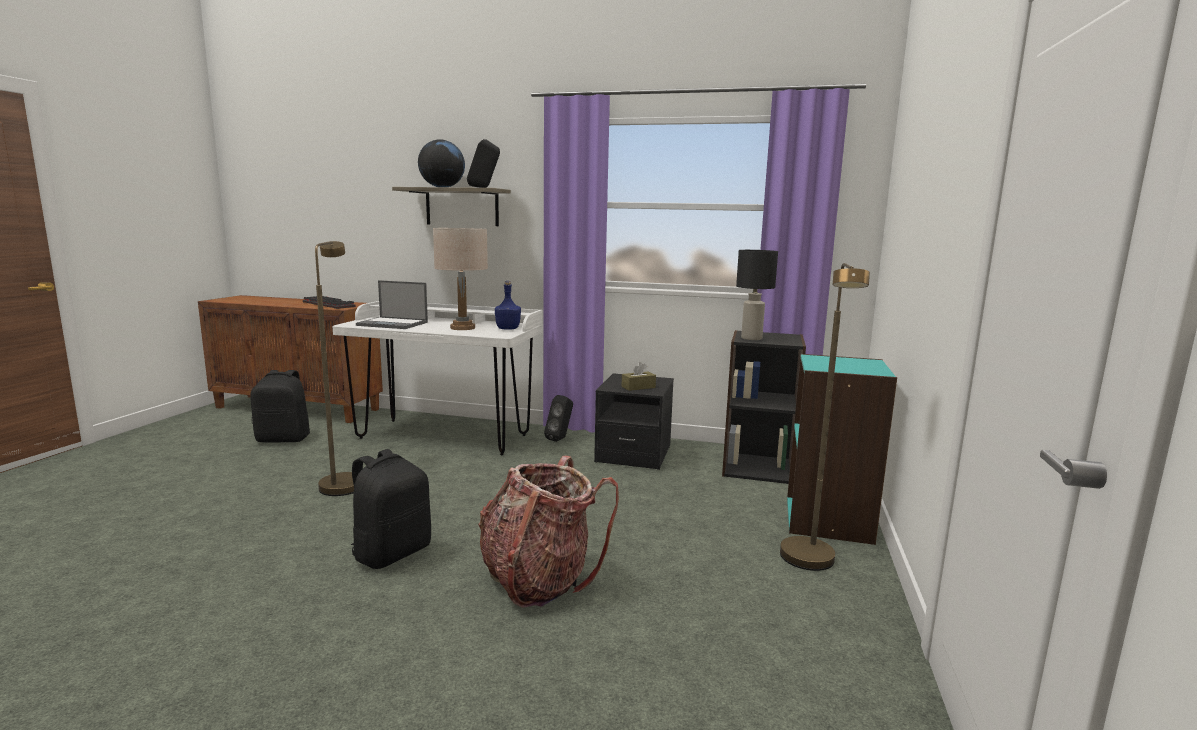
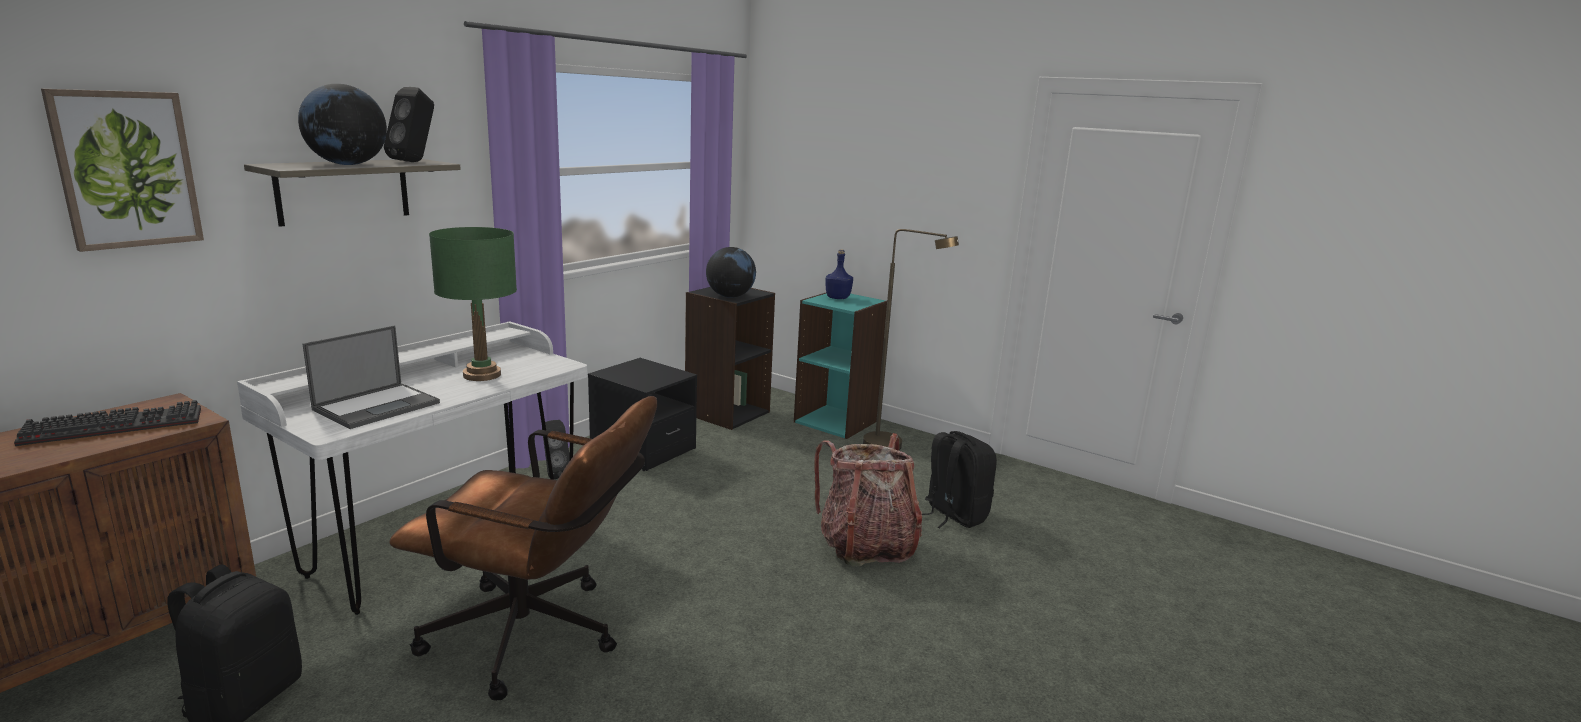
camera: 70 degrees left, 5 degrees up
(343, 482) = (538, 638): brown floor lamp -> brown office chair
(369, 189) = (126, 169): none -> picture
(392, 553) = (775, 614): black backpack -> black backpack (953, 515)
(462, 328) = (482, 375): beige table lamp -> green table lamp
(508, 329) = (524, 357): blue bottle -> blue bottle (838, 298)
(638, 387) = (657, 375): brown tissue box -> none
(751, 338) = (730, 296): black table lamp -> globe

